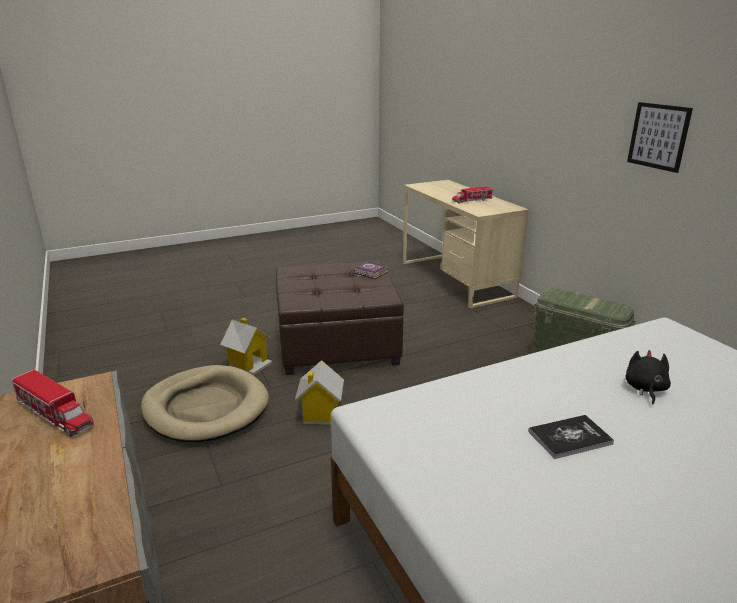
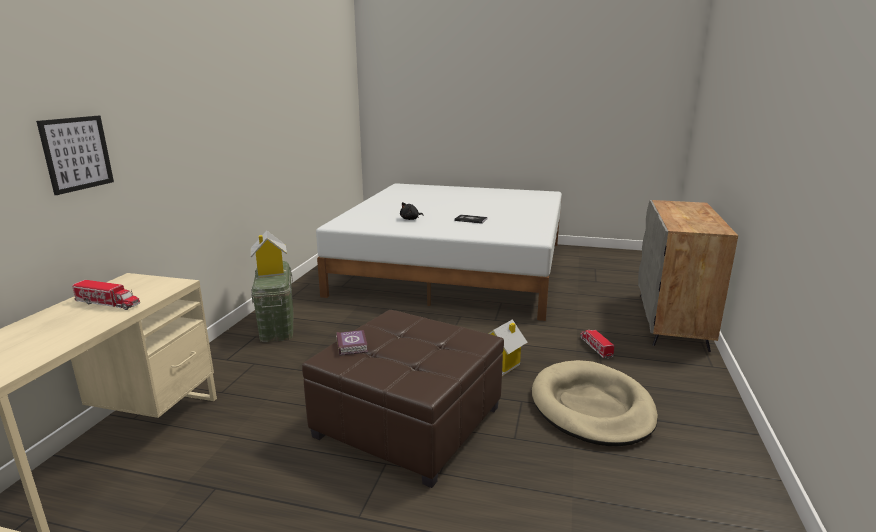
camera: 140 degrees left, 5 degrees down
(55, 414) = (692, 224): toy truck -> toy truck (595, 347)
(249, 363) = (523, 438): toy house -> toy house (270, 272)
(658, 136) = (217, 132): picture -> picture (77, 153)

